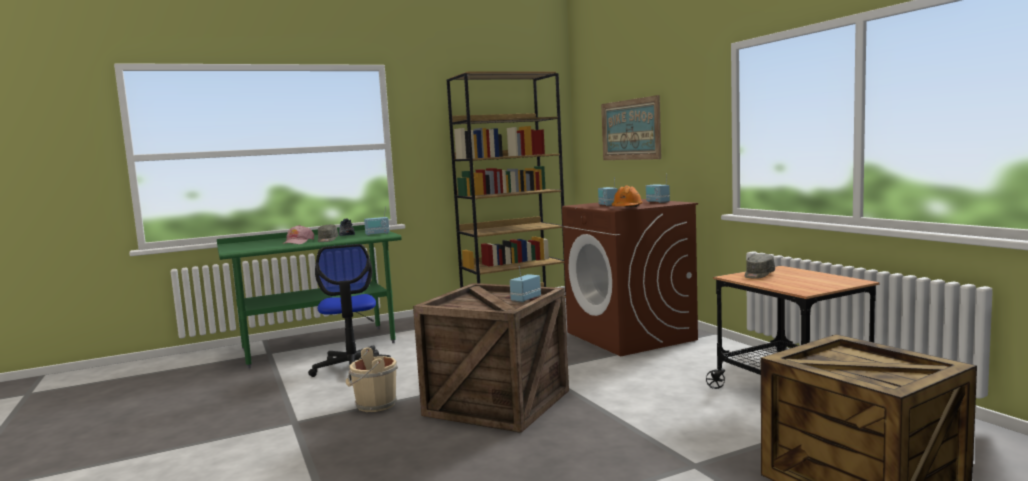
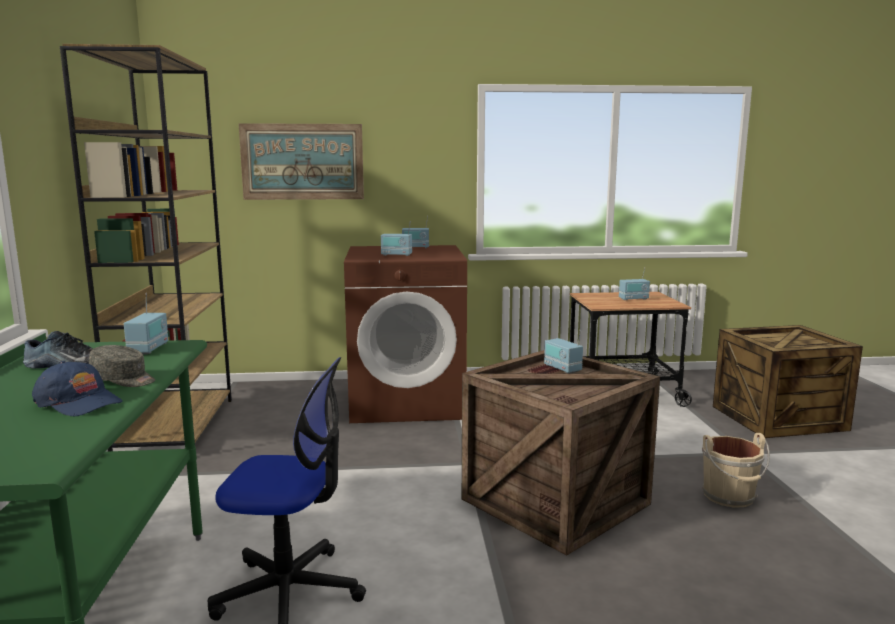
camera: 70 degrees left, 5 degrees up
(297, 242) = (79, 402): pink cap -> blue cap
(374, 405) = (500, 588): beige bucket -> beige bucket (730, 497)
(627, 208) = (449, 255): orange hard hat -> none
(758, 275) = (601, 301): grey cap -> none
(799, 280) = (633, 299): none -> radio

